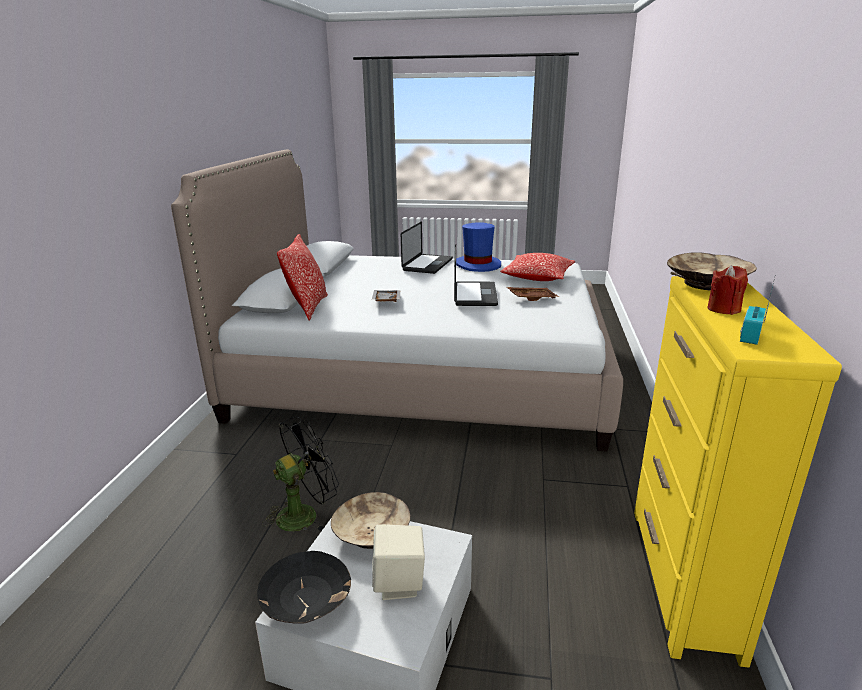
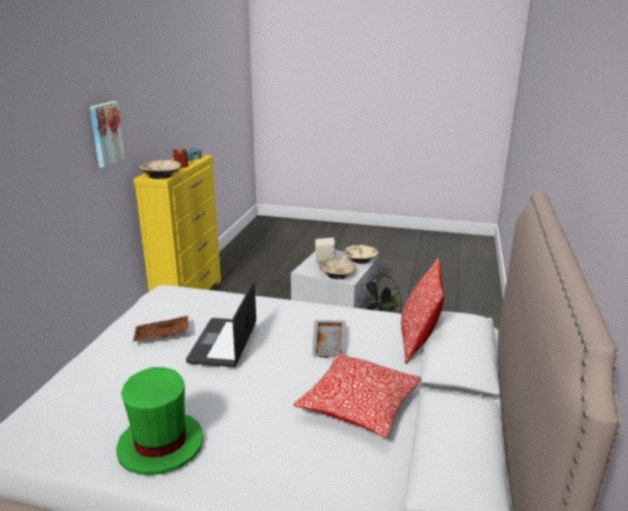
camera: 175 degrees left, 0 degrees up
(307, 602) = (360, 259): black bowl -> beige bowl
(427, 265) = (252, 454): laptop -> none
(478, 265) = (160, 445): blue hat -> green hat
(537, 277) = (103, 389): pillow -> pillow (359, 405)
(748, 175) = (105, 133): none -> picture

